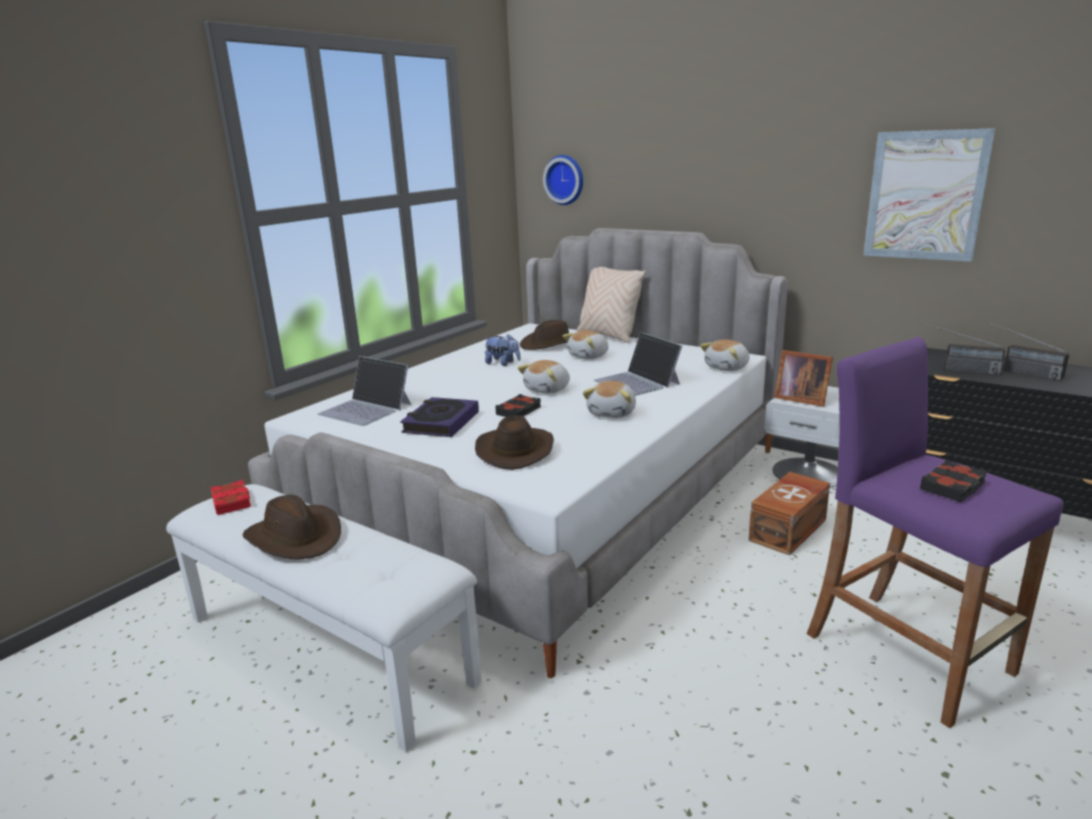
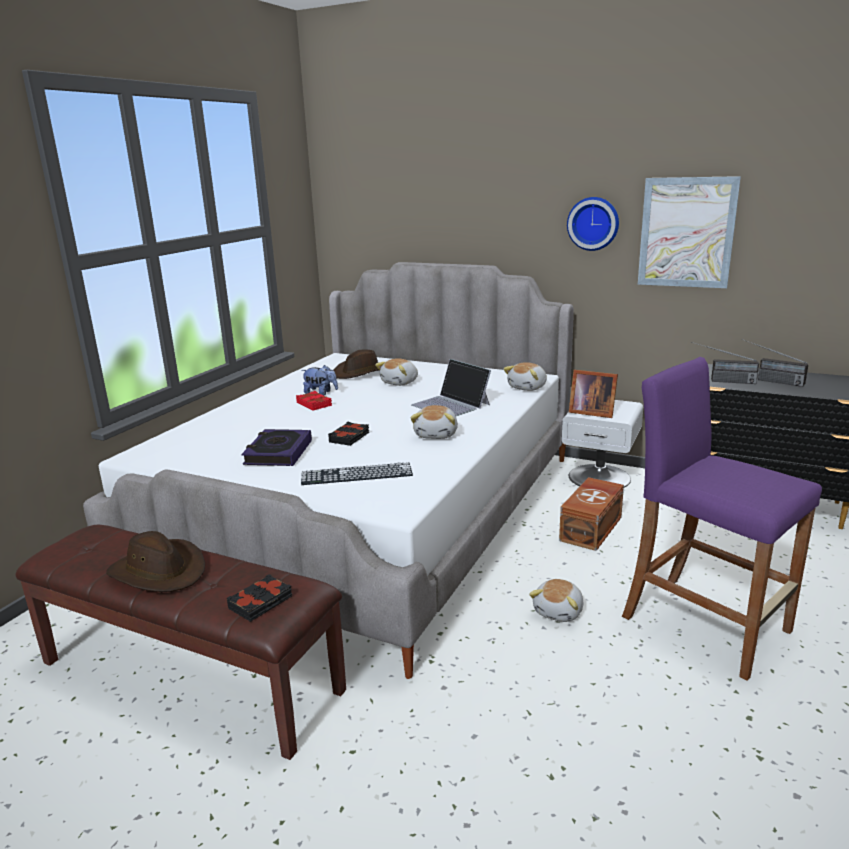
camera: 10 degrees left, 0 degrees up
(232, 501) = (82, 543): red book -> red book (314, 404)
(329, 648) = (191, 675): white bench -> brown bench
(366, 409) = (199, 444): laptop -> none
(515, 450) = (356, 474): brown hat -> keyboard
(548, 389) = (371, 416): plush toy -> plush toy (559, 611)
(565, 180) = (363, 217): wall clock -> wall clock (593, 223)
(608, 336) = (413, 362): beige pillow -> none
(953, 486) = (738, 480): black book -> black book (261, 603)

